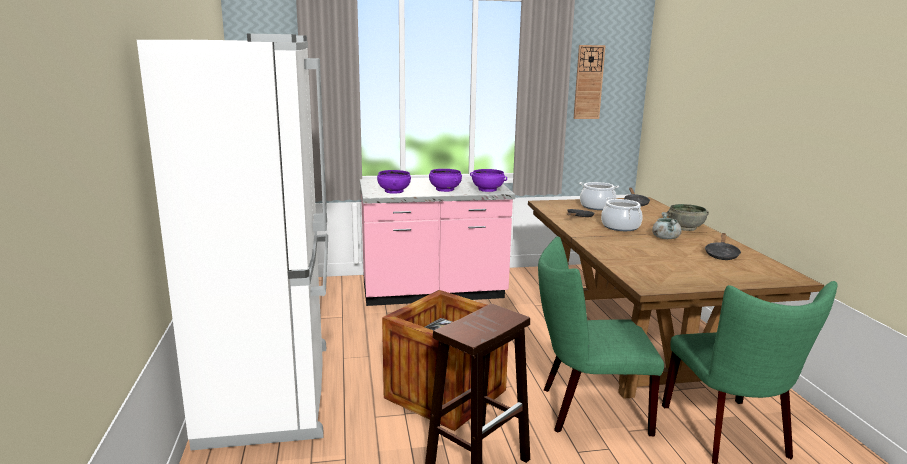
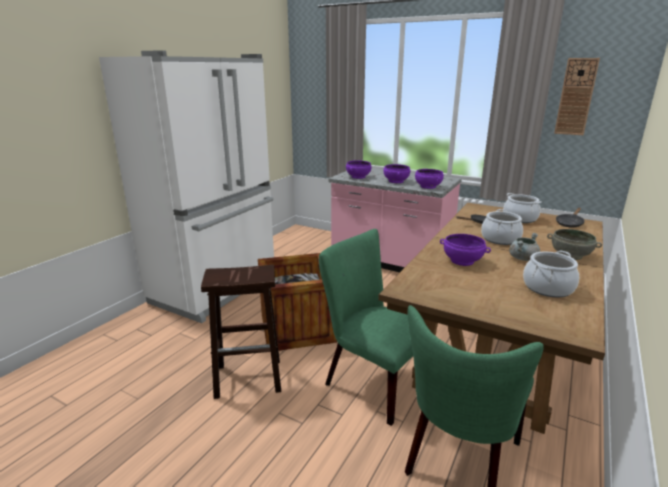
camera: 40 degrees right, 5 degrees up
(635, 251) = (462, 261): none -> purple bowl
(721, 254) = (547, 288): black frying pan -> cooking pot

